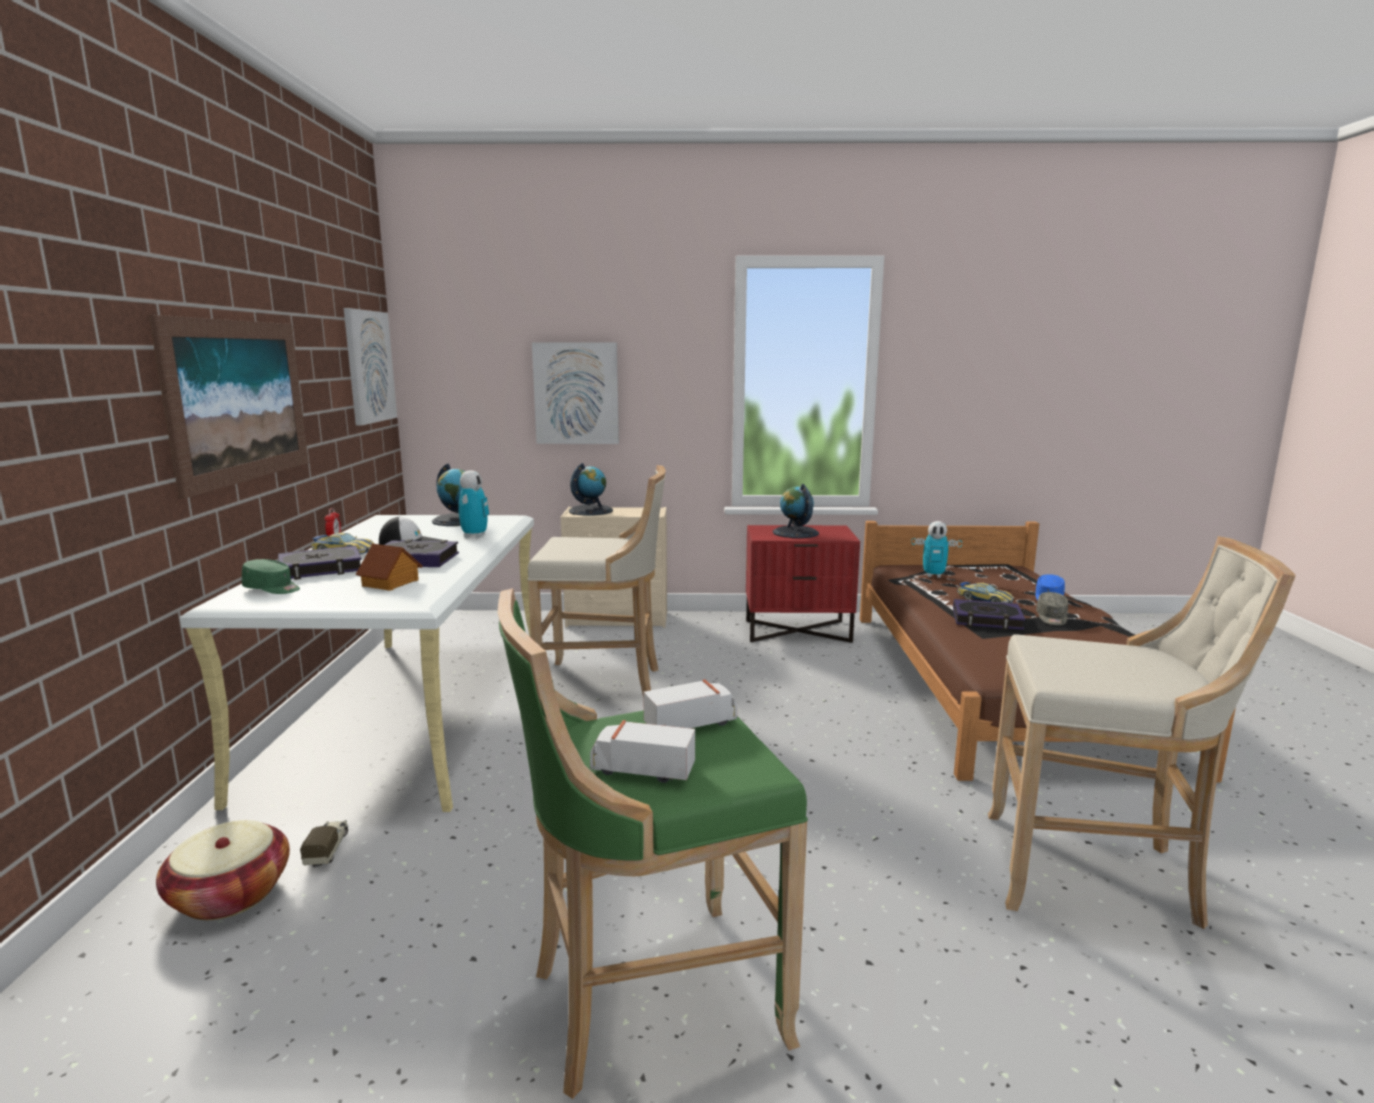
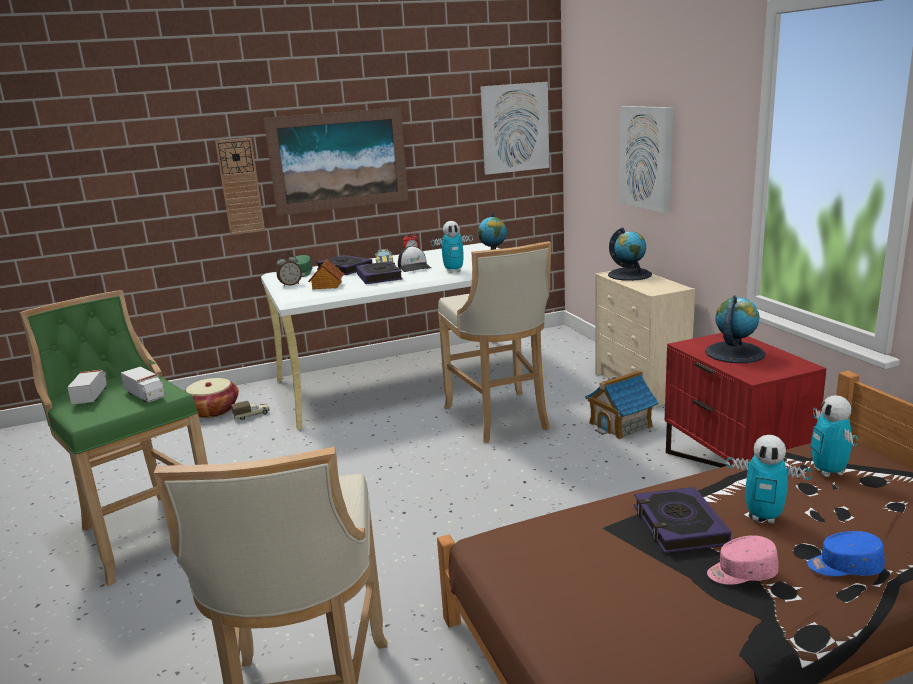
camera: 70 degrees right, 5 degrees up
(127, 446) = (240, 186): none -> wall clock
(327, 598) = (290, 285): none -> alarm clock
(683, 643) = (621, 425): none -> toy house
(984, 600) = (764, 517): toy car -> toy robot
(1052, 618) = (741, 573): grey cap -> pink cap

